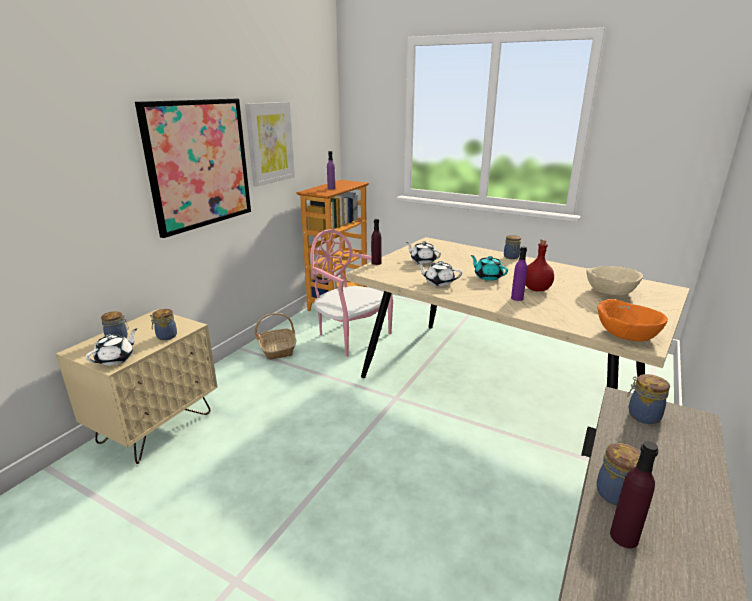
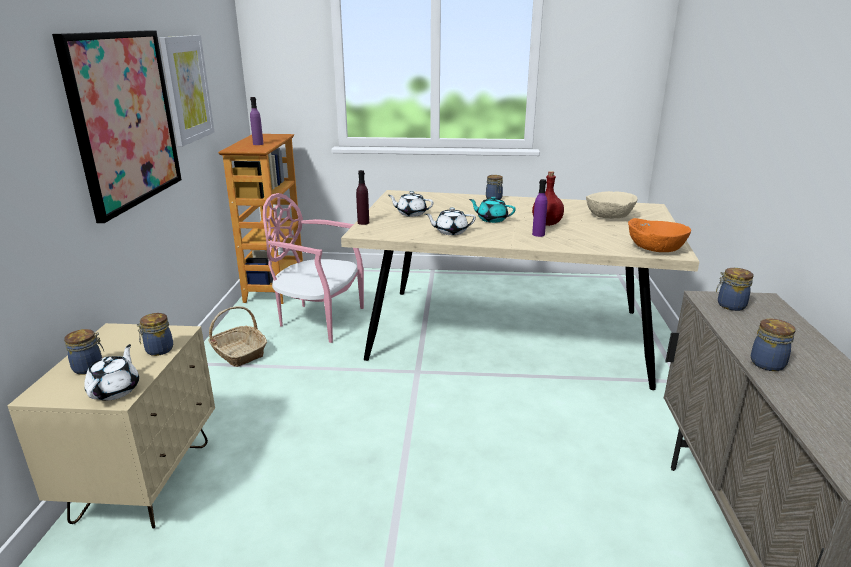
camera: 25 degrees left, 0 degrees up
(624, 537) = (799, 389): purple bottle -> none

